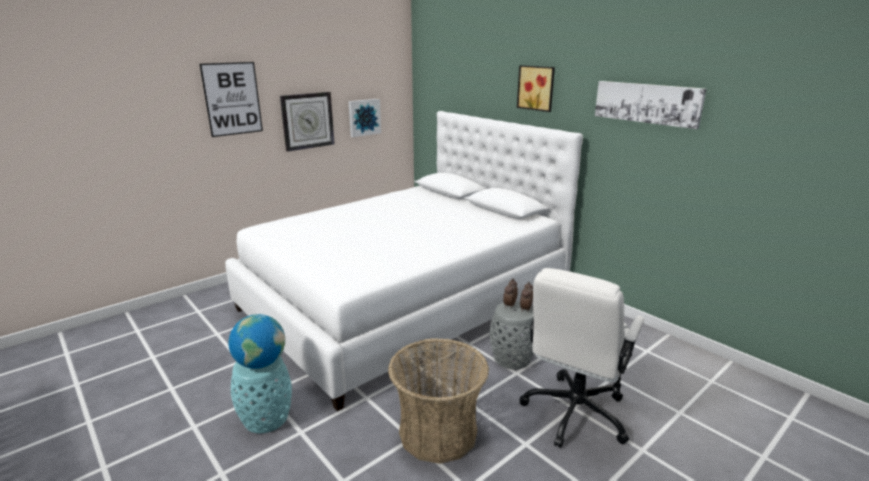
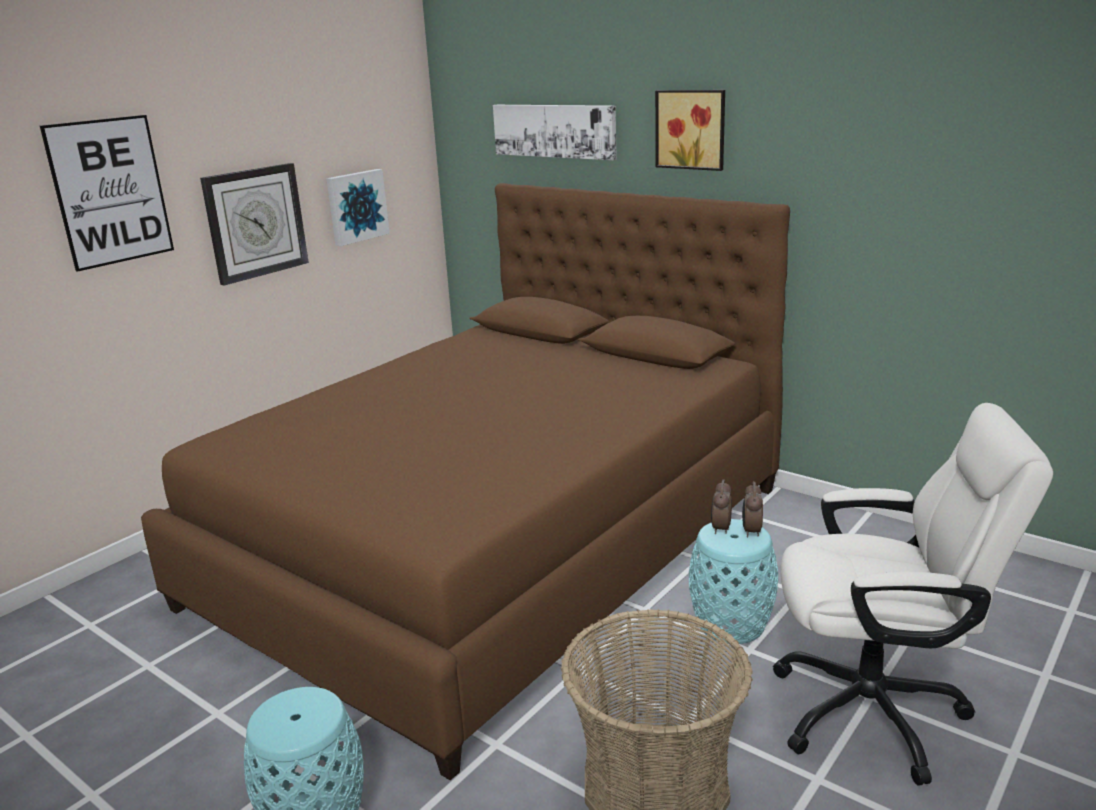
camera: 10 degrees left, 0 degrees up
(260, 363) = (301, 715): globe -> none
(406, 301) = (498, 544): white bed -> brown bed
(512, 359) = (731, 625): grey stool -> turquoise stool
(573, 416) = (878, 713): white office chair -> white office chair turned 105 degrees counterclockwise
(647, 103) = (905, 143): picture -> picture (554, 130)

